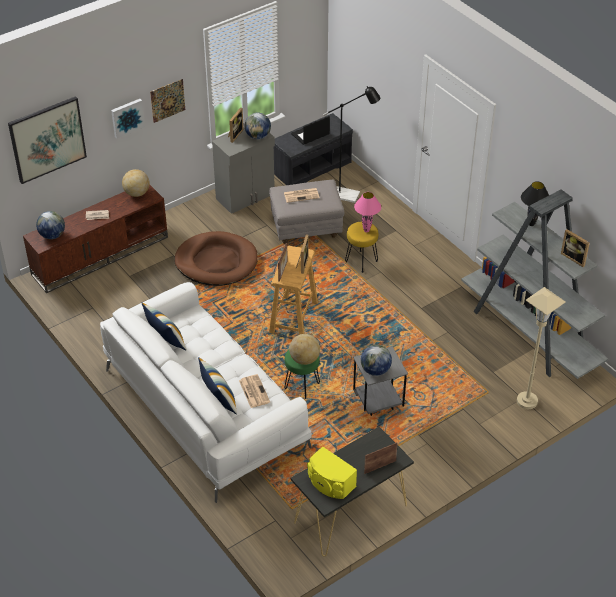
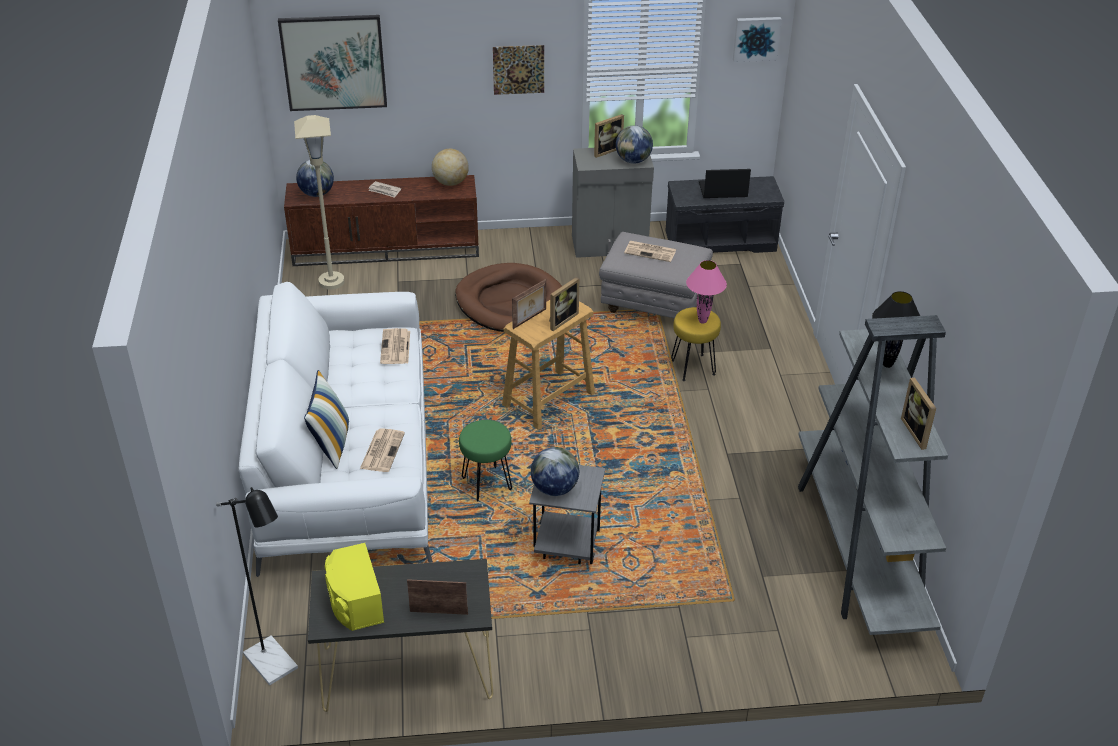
camera: 30 degrees right, 5 degrees down
(127, 117) = (454, 72): picture -> picture (756, 38)
(166, 341) = (335, 351): pillow -> none
(201, 323) = (395, 347): none -> newspaper
(304, 359) = (484, 441): globe -> none
(350, 196) = (743, 288): black floor lamp -> black floor lamp (276, 667)
(527, 401) = (781, 637): beige floor lamp -> beige floor lamp (331, 282)

